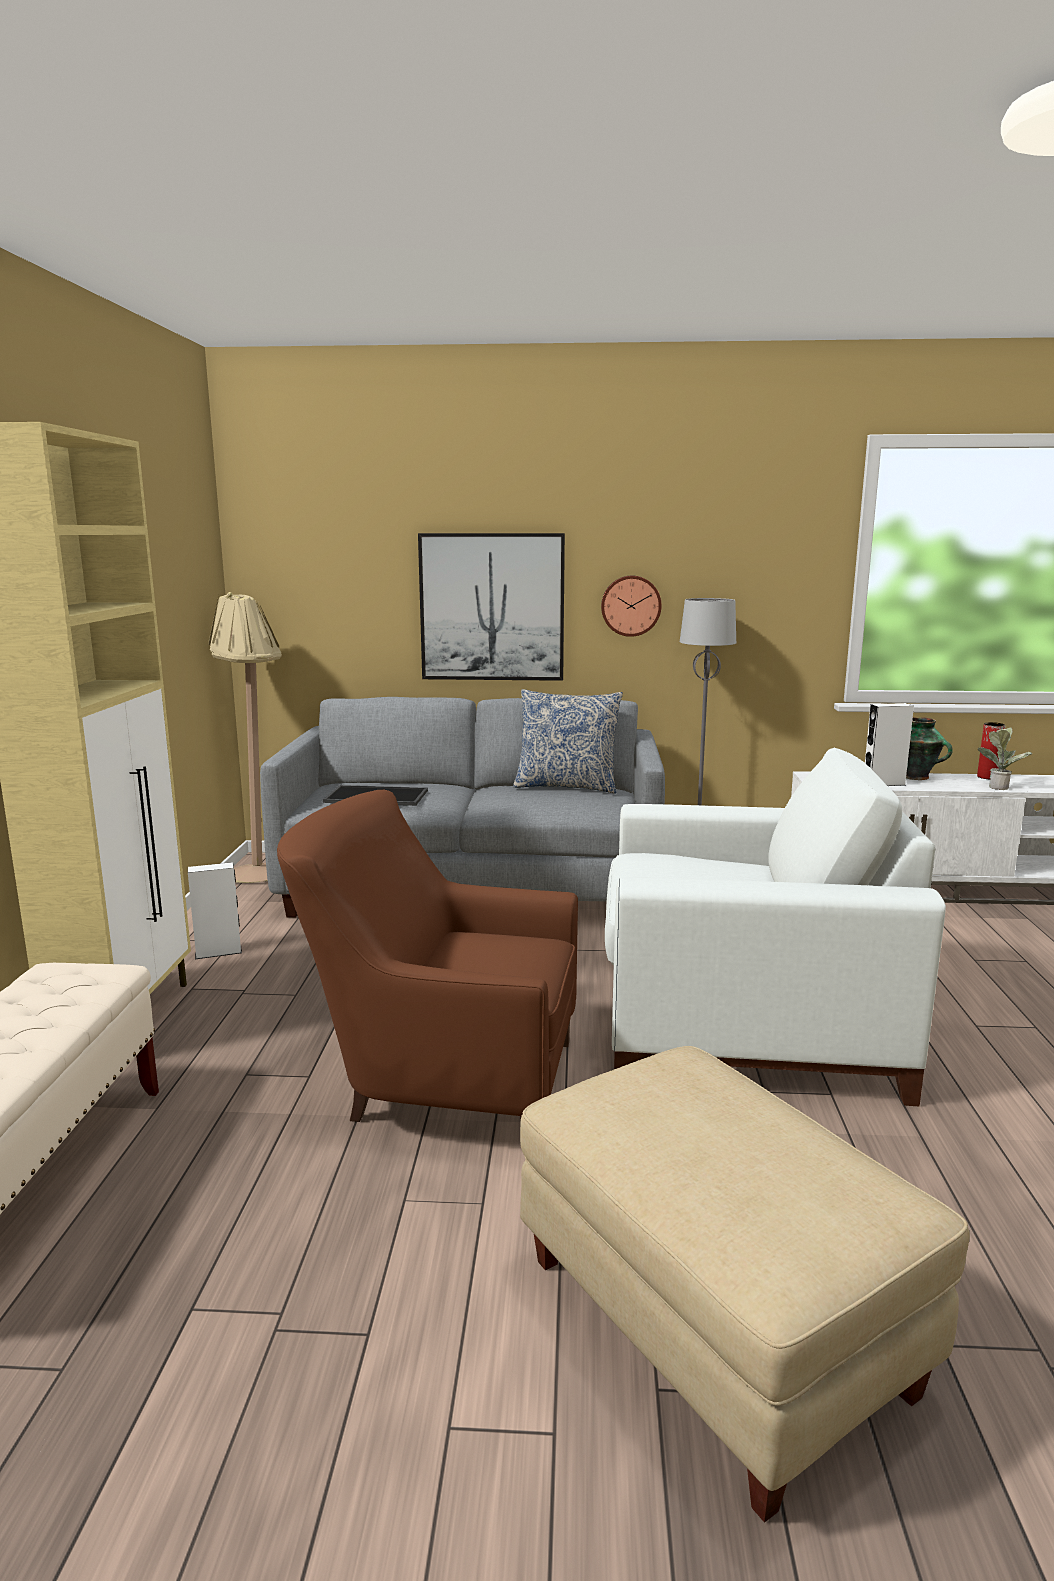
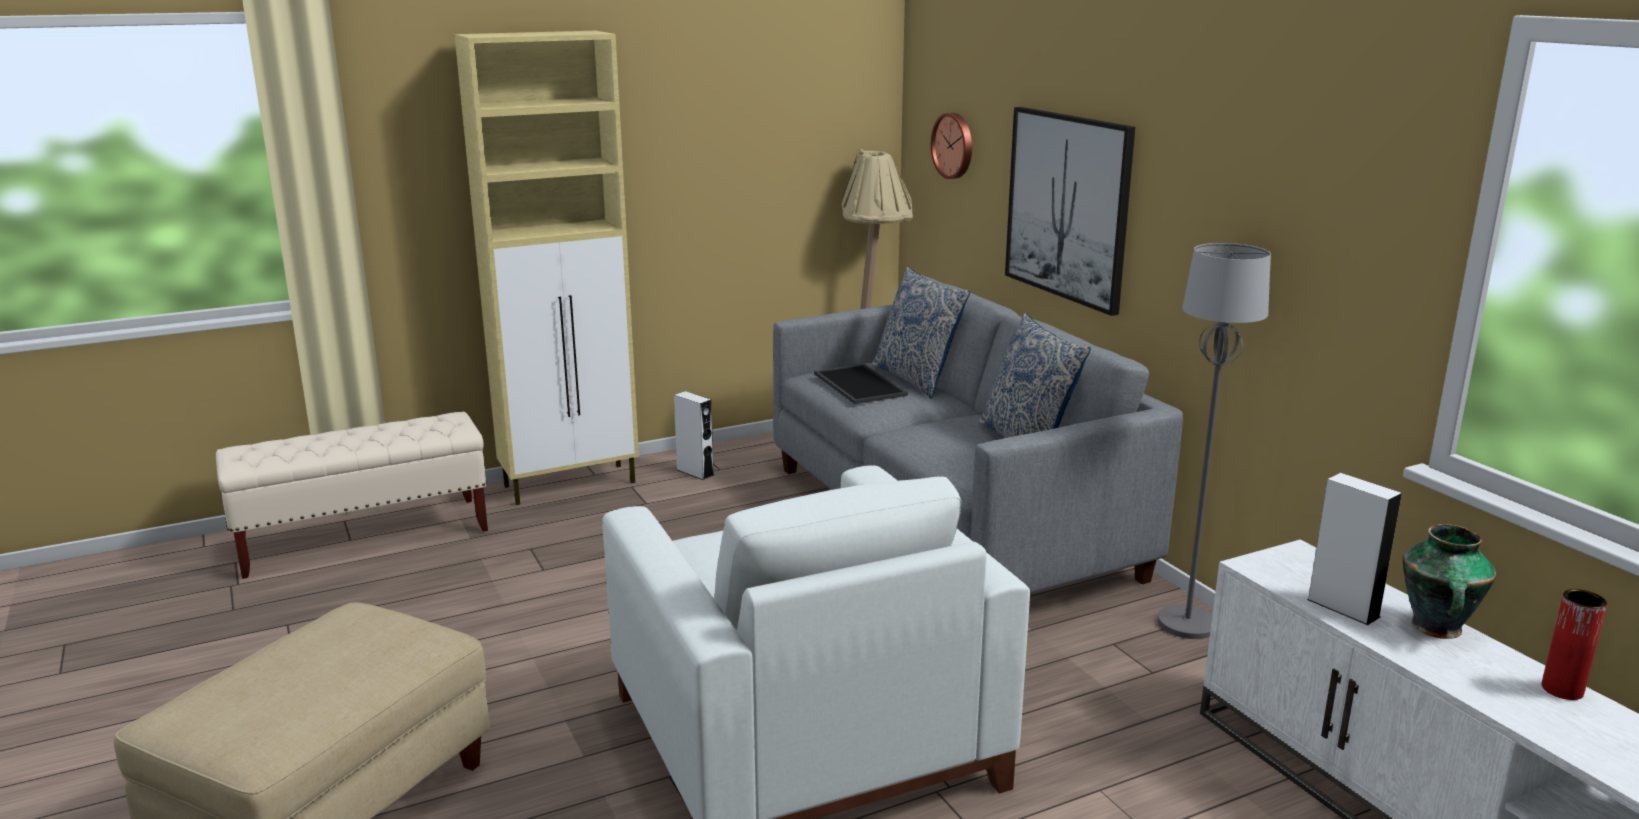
camera: 60 degrees right, 5 degrees up
(396, 782) = (917, 379): none -> pillow
(441, 1081) = (573, 619): brown armchair -> none
(631, 605) = (1188, 237): wall clock -> wall clock (954, 145)
(998, 786) = (1508, 703): potted plant -> none

